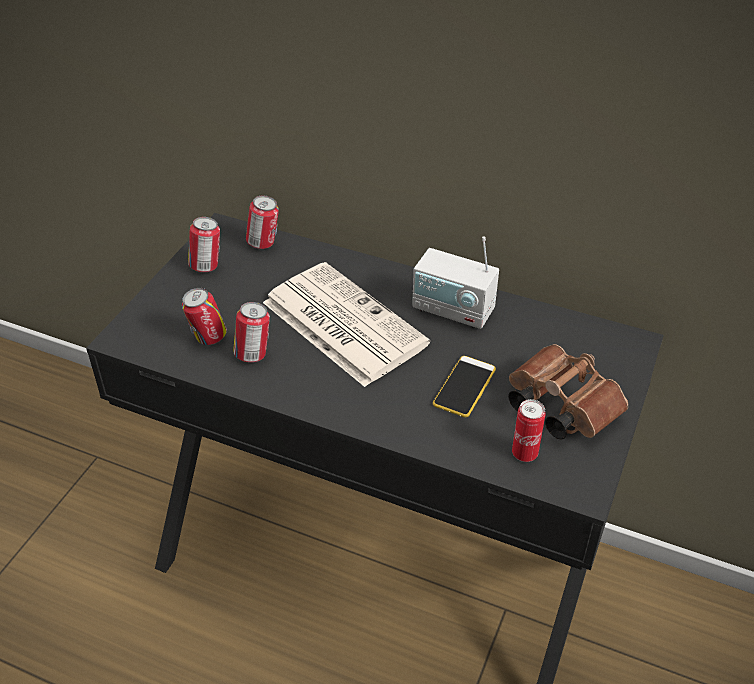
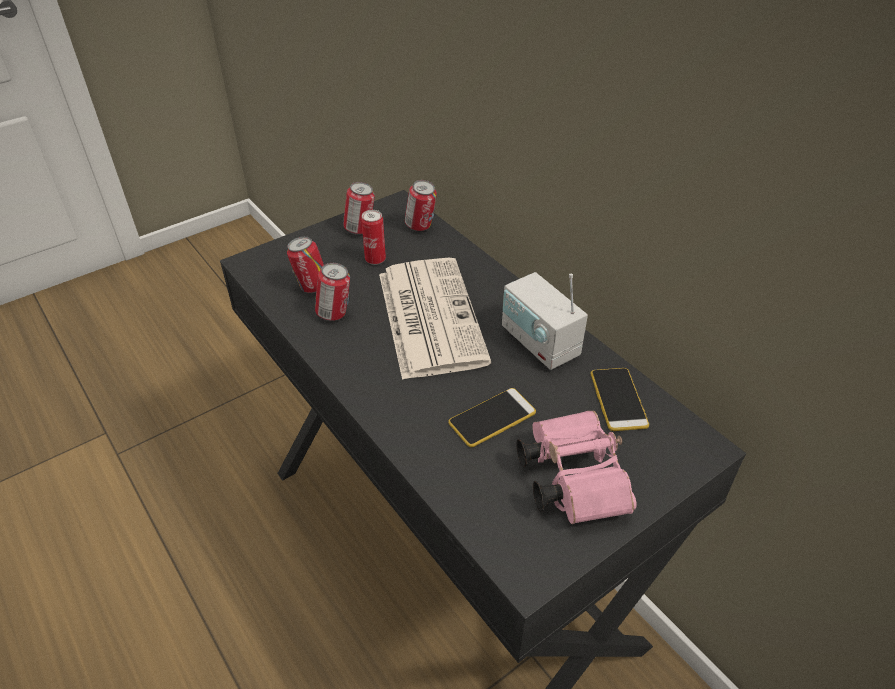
camera: 30 degrees right, 0 degrees up
(524, 453) = (498, 508): can -> can (375, 260)
(548, 331) = (618, 399): none -> phone
(558, 406) = (570, 477): brown binoculars -> pink binoculars

